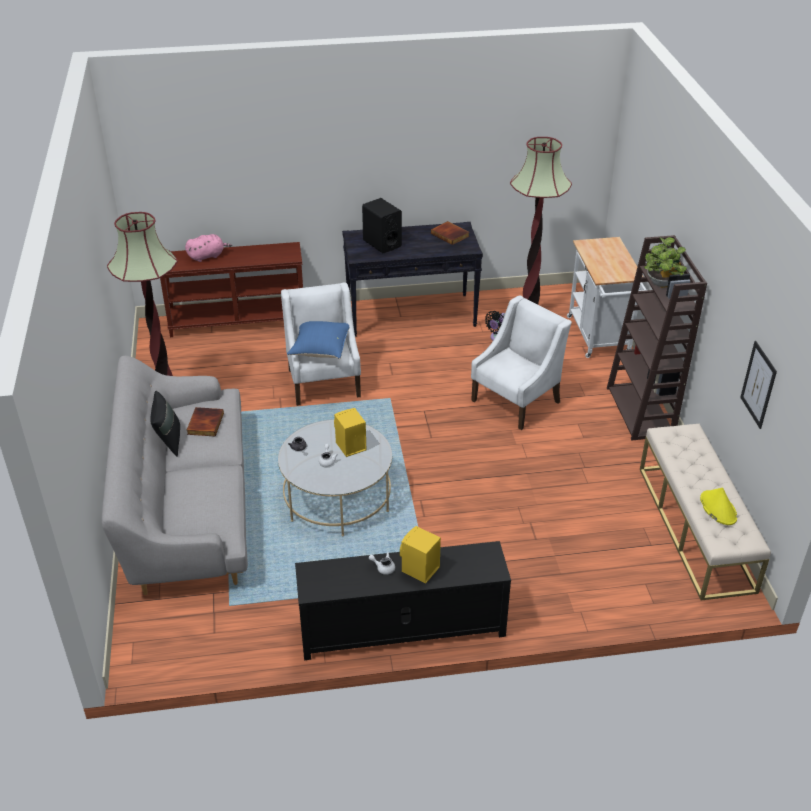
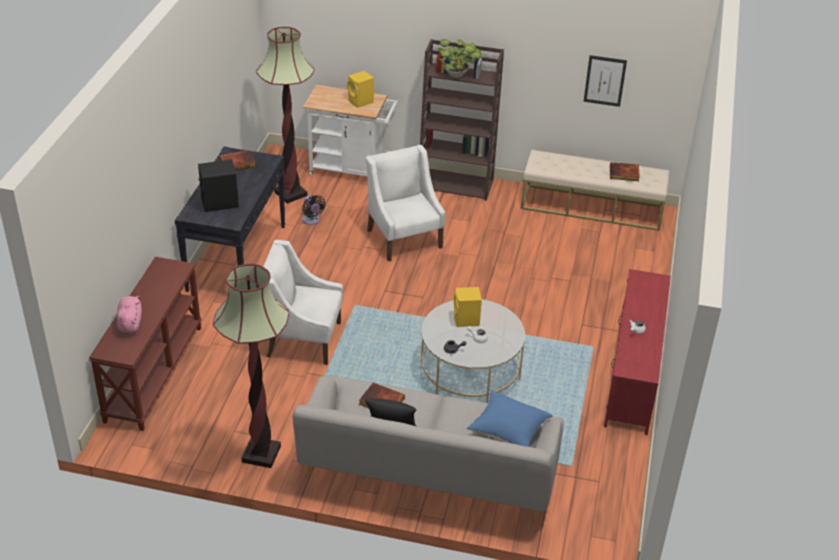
camera: 70 degrees left, 0 degrees up
(320, 348) = (312, 303): blue pillow -> blue pillow (507, 431)
(401, 628) = (633, 374): black tv stand -> red tv stand
(419, 570) = (645, 314): yellow speaker -> yellow speaker (361, 102)
(718, 508) = (623, 174): yellow hat -> book

